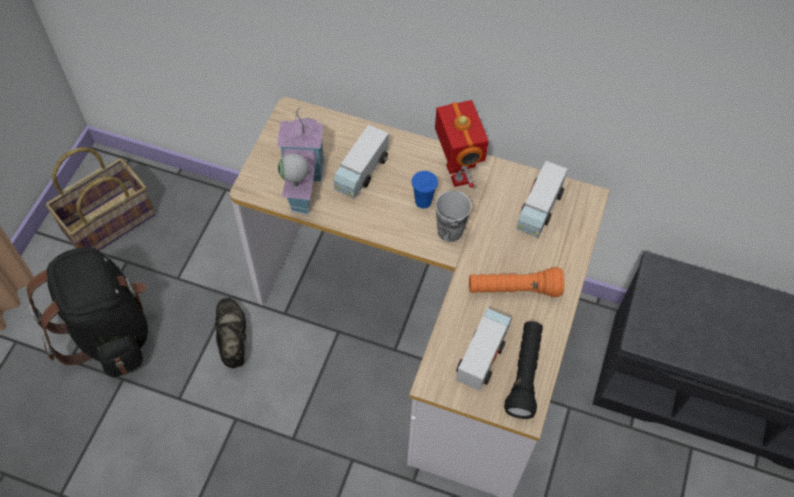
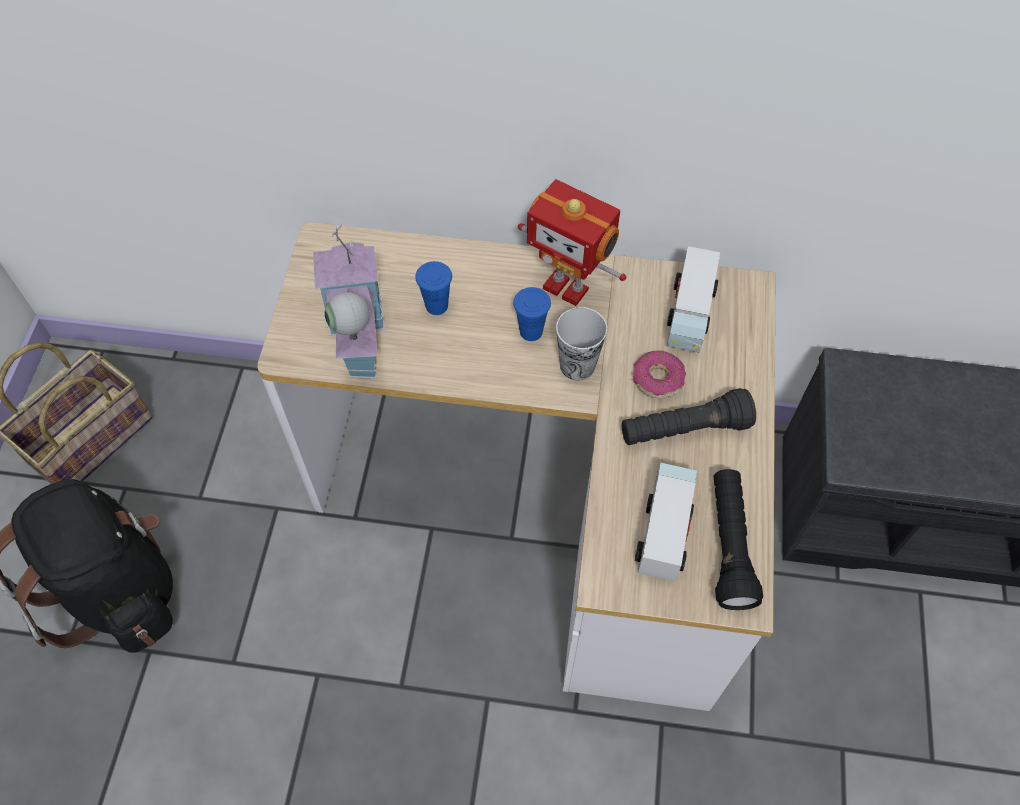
camera: 10 degrees left, 0 degrees up
(233, 339) = (291, 566): black shoe -> none
(361, 171) = (436, 306): toy truck -> blue cup
(456, 174) = (567, 287): toy robot -> toy robot turned 150 degrees clockwise
(504, 251) = (657, 379): none -> donut
(513, 290) = (684, 430): orange flashlight -> black flashlight

